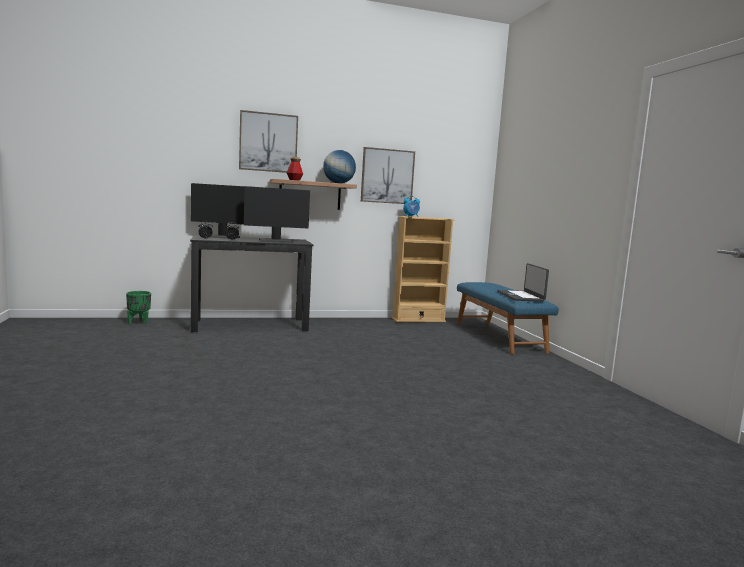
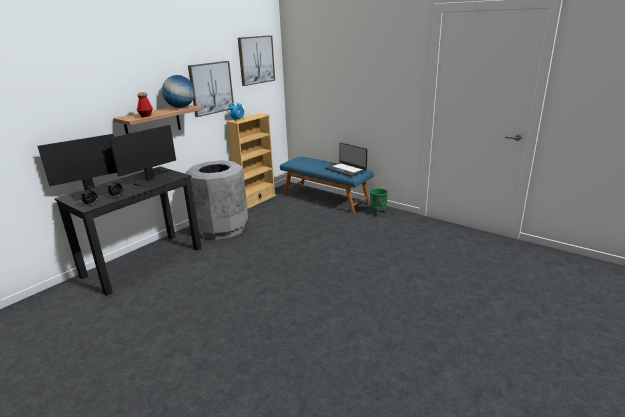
camera: 35 degrees left, 15 degrees up
(139, 322) = (32, 308): green planter -> green planter (378, 213)
(268, 142) = (102, 80): picture -> picture (256, 60)
(349, 326) = (222, 229): none -> grey trash can

